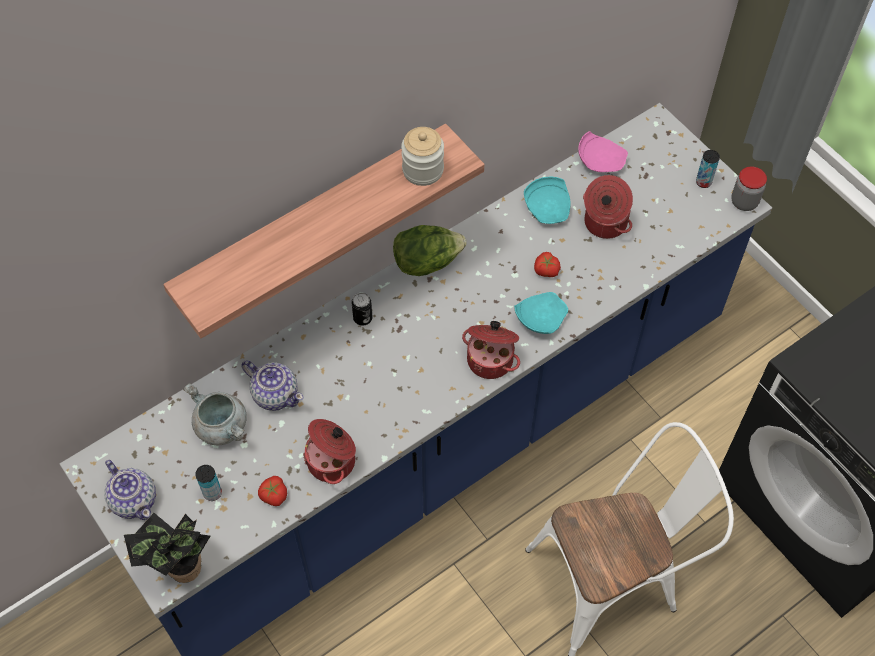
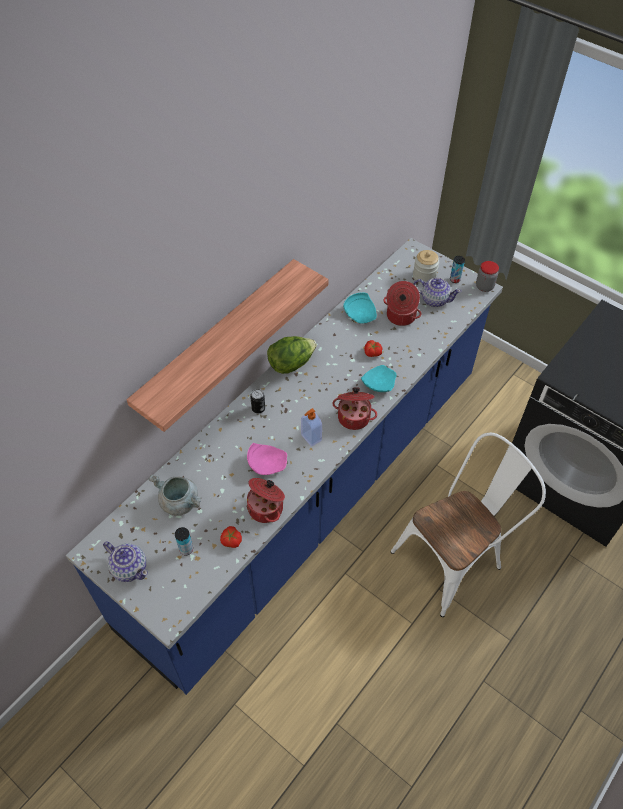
camera: 15 degrees left, 5 degrees down
(181, 571) = (178, 610): potted plant -> none
(275, 394) = (212, 471): teapot -> teapot (434, 299)
(421, 376) = (310, 438): none -> soap dispenser
(423, 170) = (288, 290): jar -> jar (424, 276)
(600, 160) = (384, 278): pink plate -> pink plate (266, 463)

